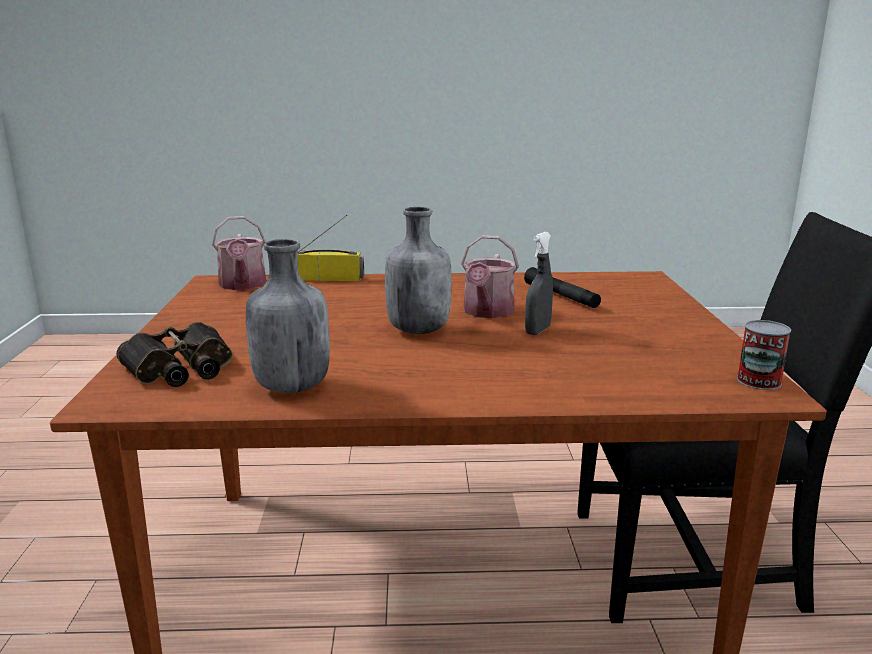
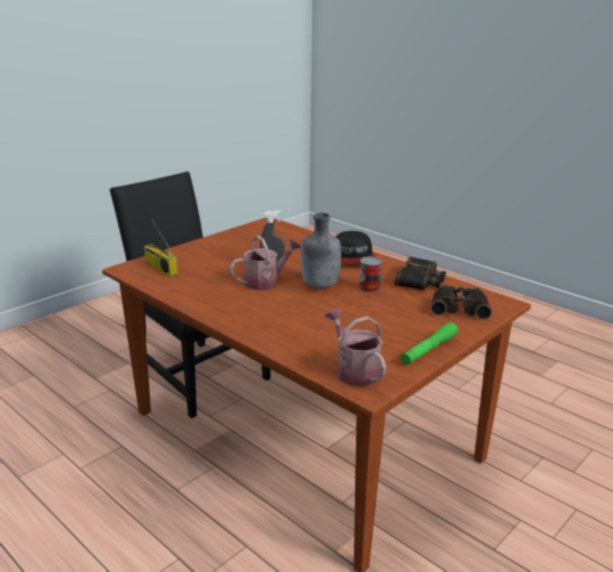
camera: 135 degrees left, 5 degrees up
(183, 316) = (428, 350): none -> green flashlight
(242, 285) = (354, 371): watering can -> watering can turned 60 degrees counterclockwise
(290, 386) = (420, 281): grey bottle -> binoculars
(330, 278) = (284, 350): radio -> radio (160, 268)
(467, 384) = (353, 257): none -> cap
(561, 296) = (206, 275): black flashlight -> none
(759, 381) = (261, 224): can -> can (369, 288)

